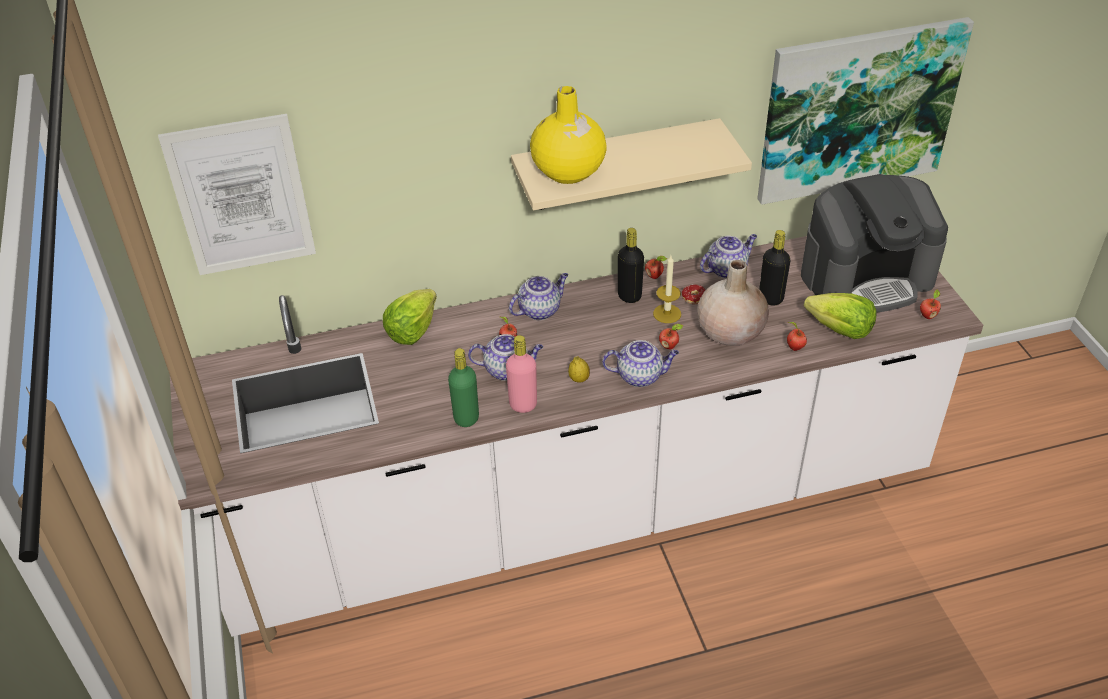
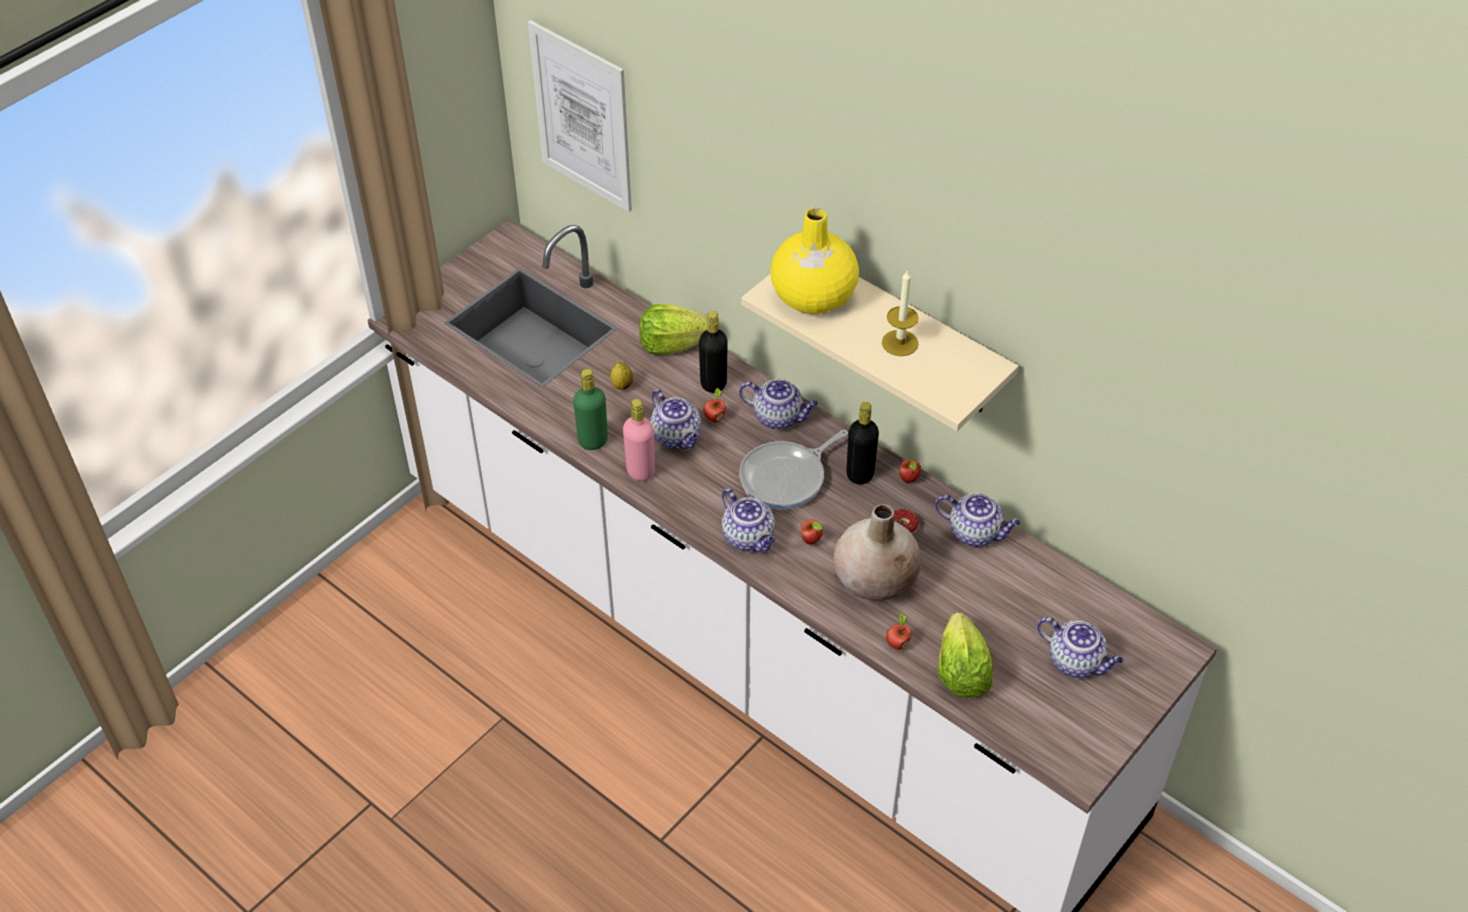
camera: 55 degrees right, 5 degrees up
(579, 379) = (707, 494): lemon -> lemon (622, 386)
(600, 332) = (786, 478): none -> frying pan
(667, 313) = (859, 516): candle -> candle (900, 343)
(770, 298) = (960, 591): black bottle -> black bottle (713, 383)
(858, 110) = (1186, 479): picture -> none
(866, 277) = (1076, 662): coffee machine -> teapot
(927, 315) = (1057, 745): apple -> none

